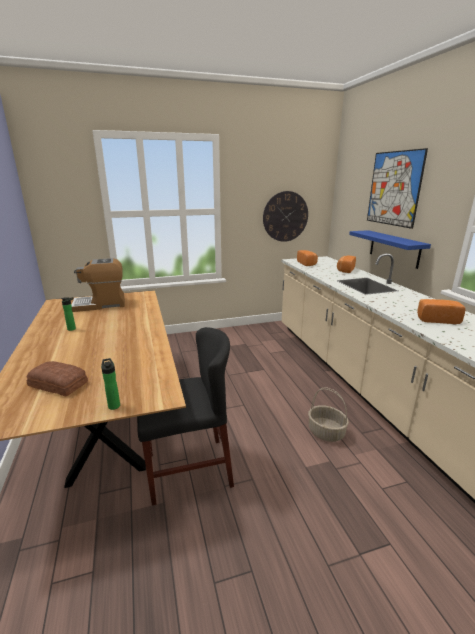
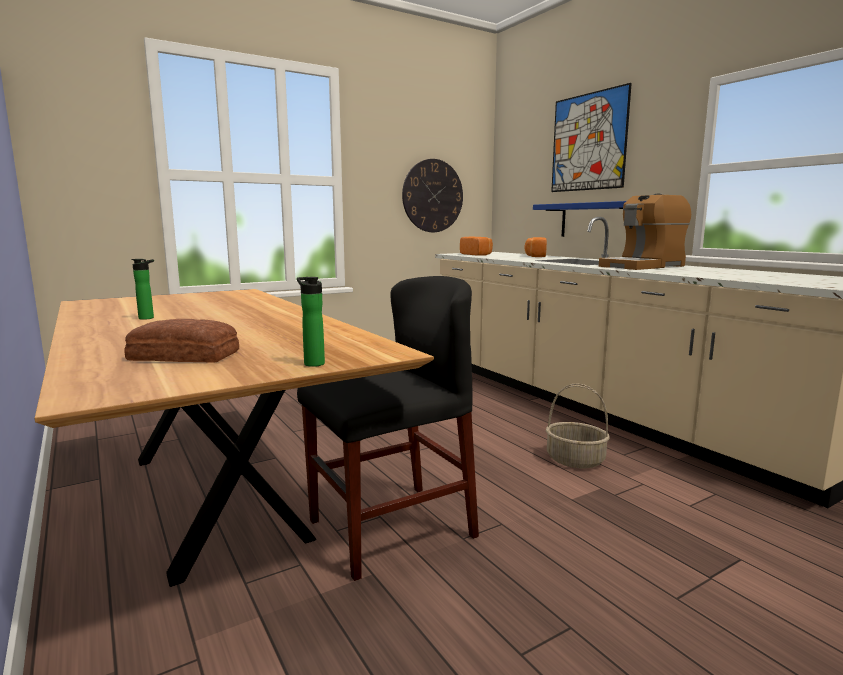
camera: 15 degrees left, 10 degrees down
(100, 304) = (174, 300): coffee machine -> coffee machine (643, 266)
(436, 319) = (700, 271): bread -> none

